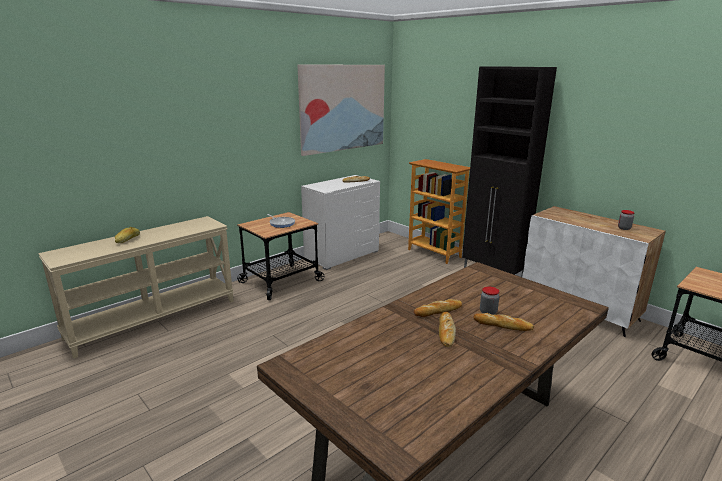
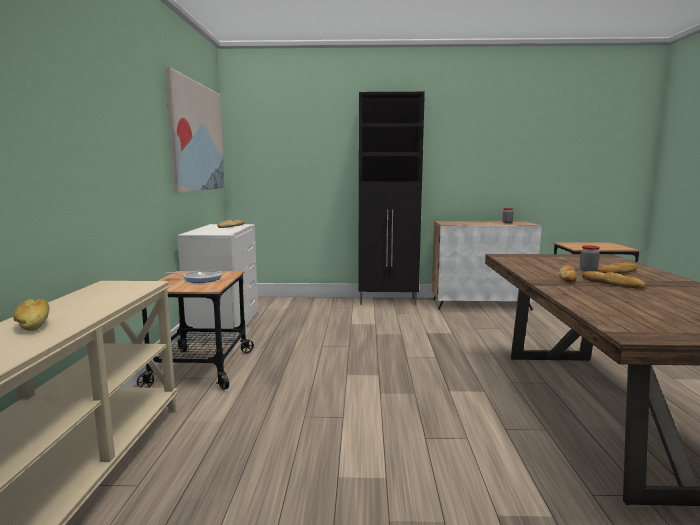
camera: 45 degrees left, 10 degrees down
(434, 253) = (313, 301): bookcase -> none

